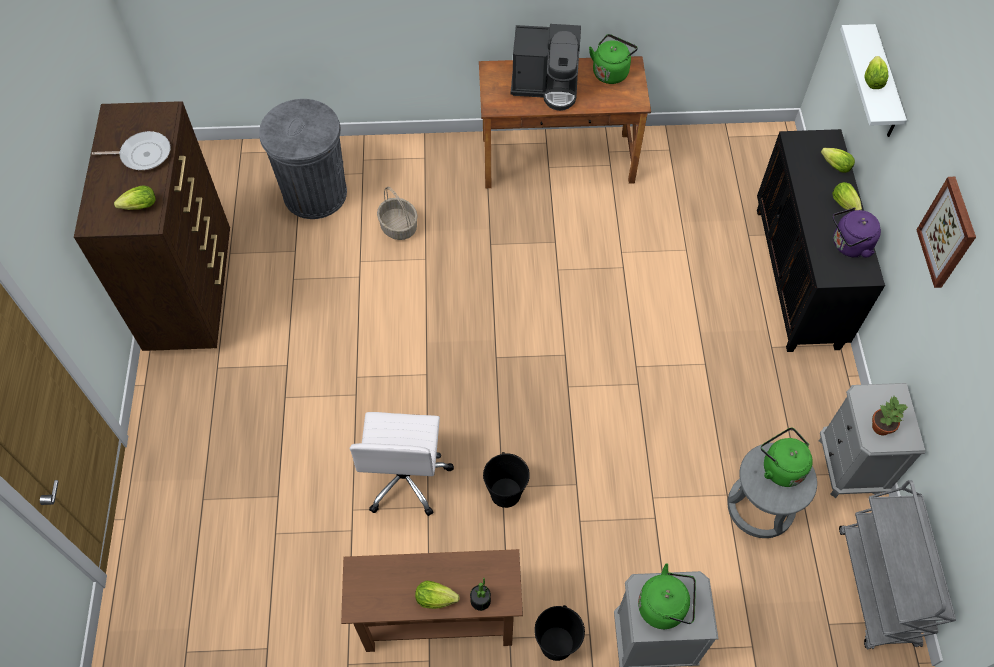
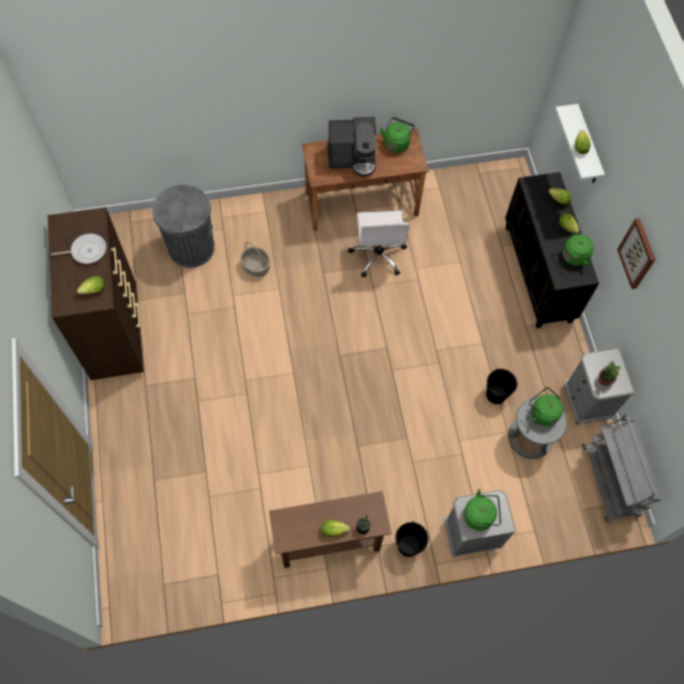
camera: 10 degrees left, 5 degrees up
(405, 477) = (291, 447): white office chair -> white office chair (378, 255)
(505, 493) = (360, 449): black bucket -> black bucket (496, 394)
(849, 245) = (573, 257): purple kettle -> green kettle

